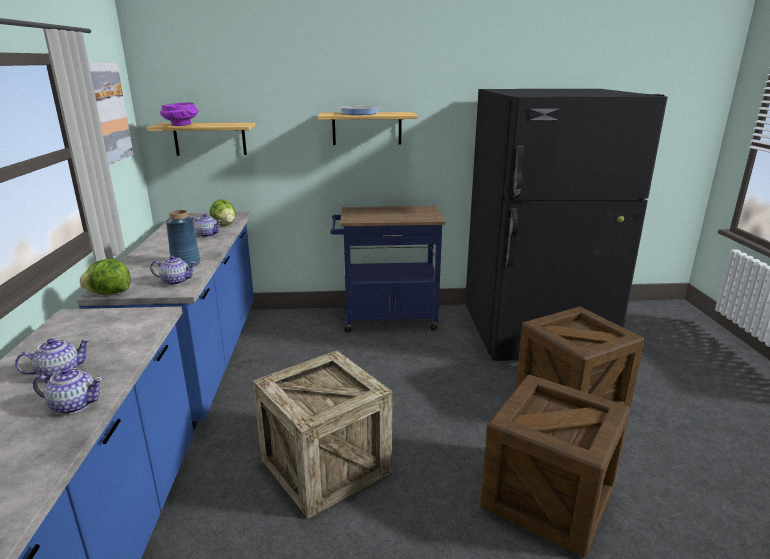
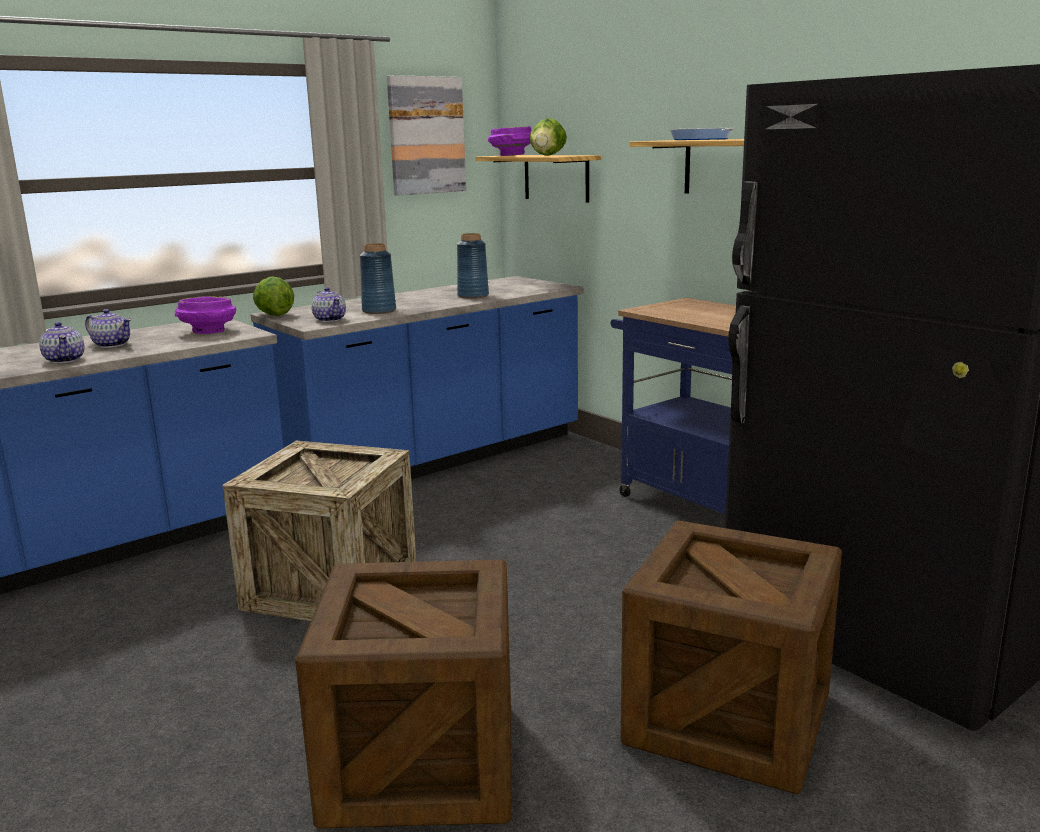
camera: 55 degrees right, 5 degrees down
(110, 326) = (207, 332): none -> purple bowl
(207, 235) = (473, 296): teapot -> blue vase
(224, 225) = (517, 291): lettuce -> lettuce (547, 155)

